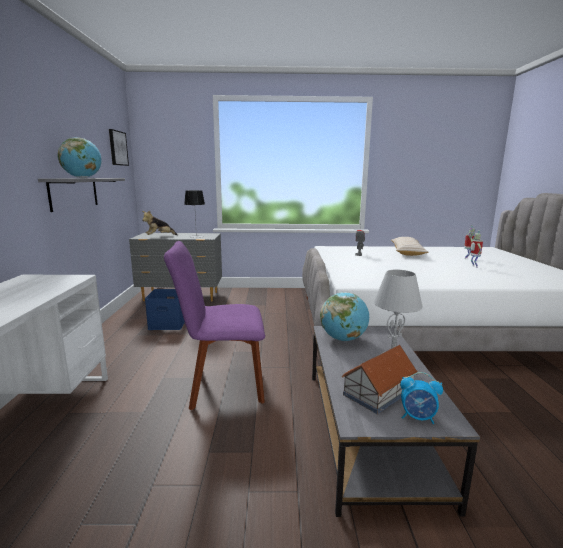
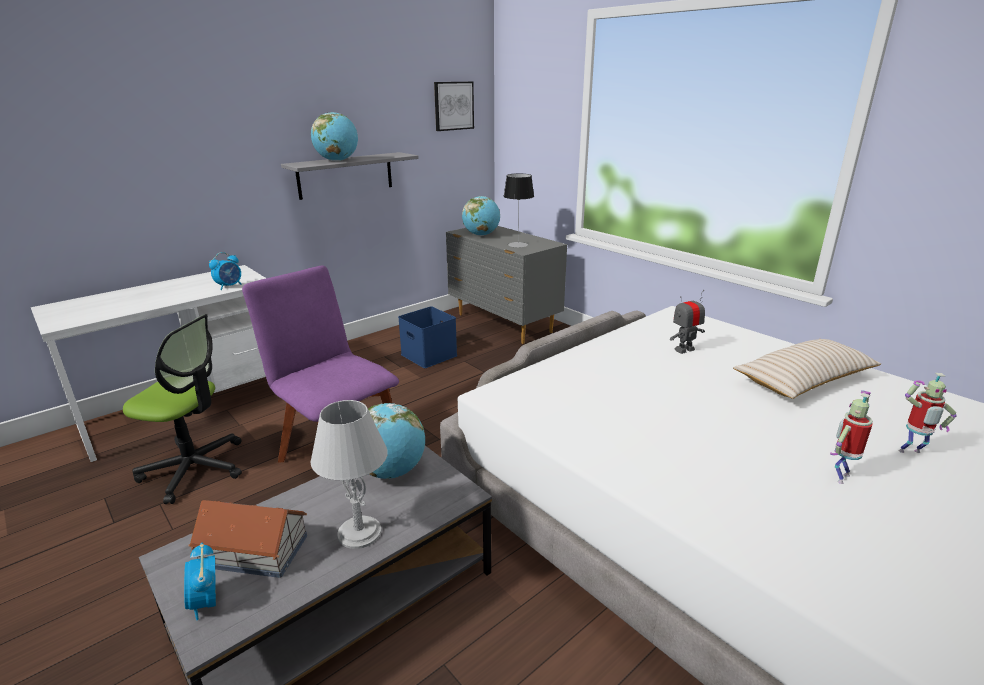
camera: 50 degrees right, 10 degrees up
(61, 284) = (229, 286): none -> alarm clock
(131, 452) = (195, 469): none -> office chair
(159, 236) = (481, 235): plush toy -> globe

